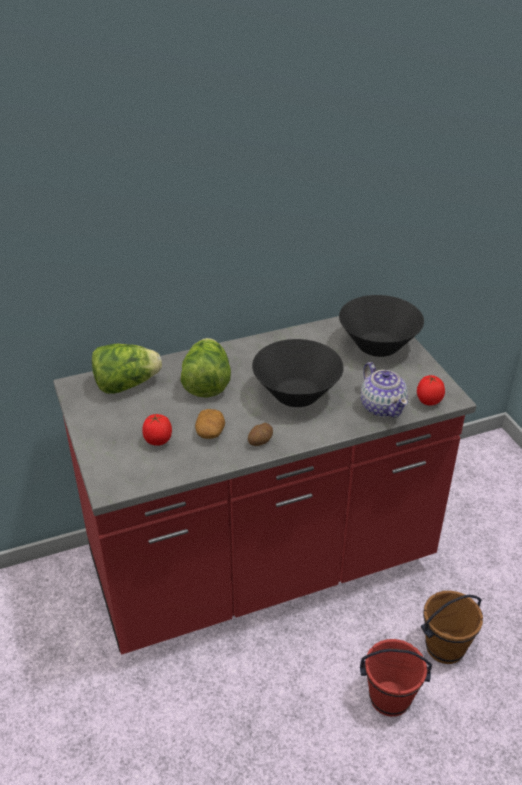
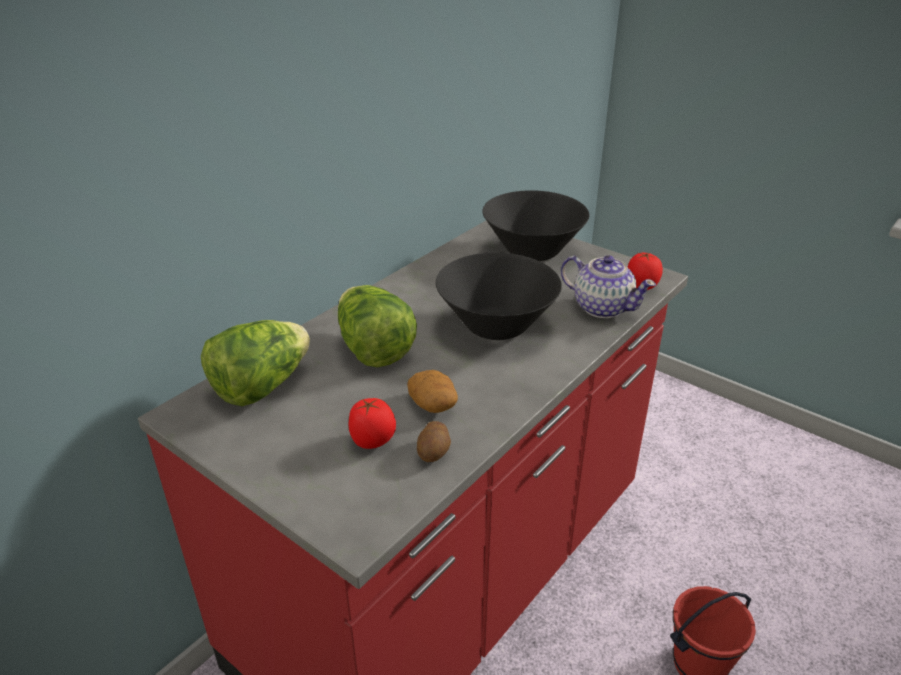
camera: 30 degrees left, 5 degrees down
(260, 441) = (507, 391): potato -> potato (434, 452)
(445, 648) = (705, 578): brown bucket -> none

